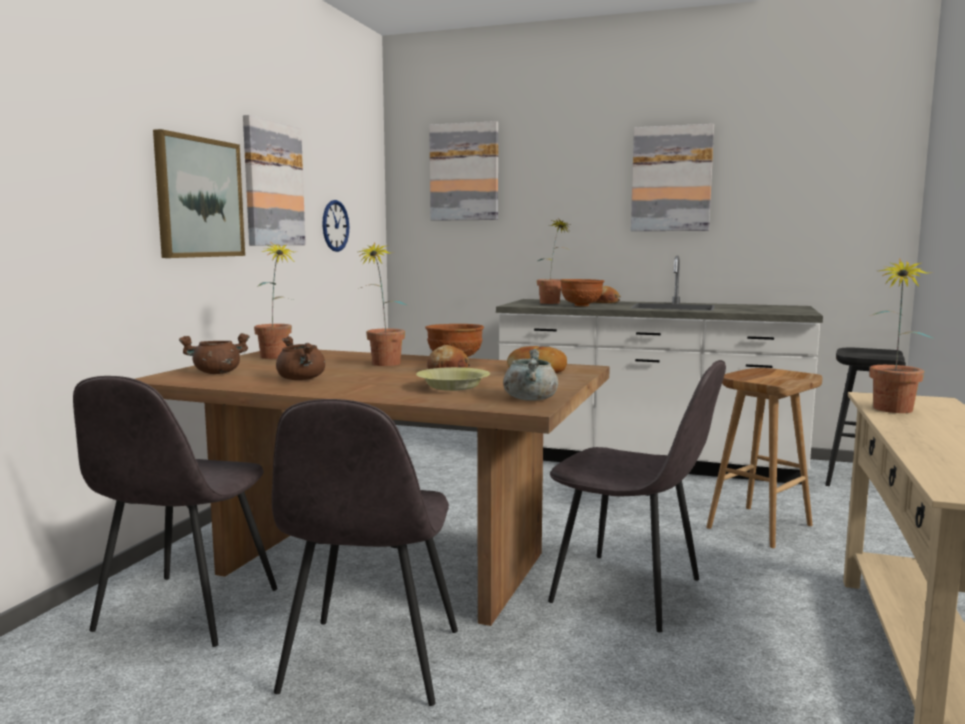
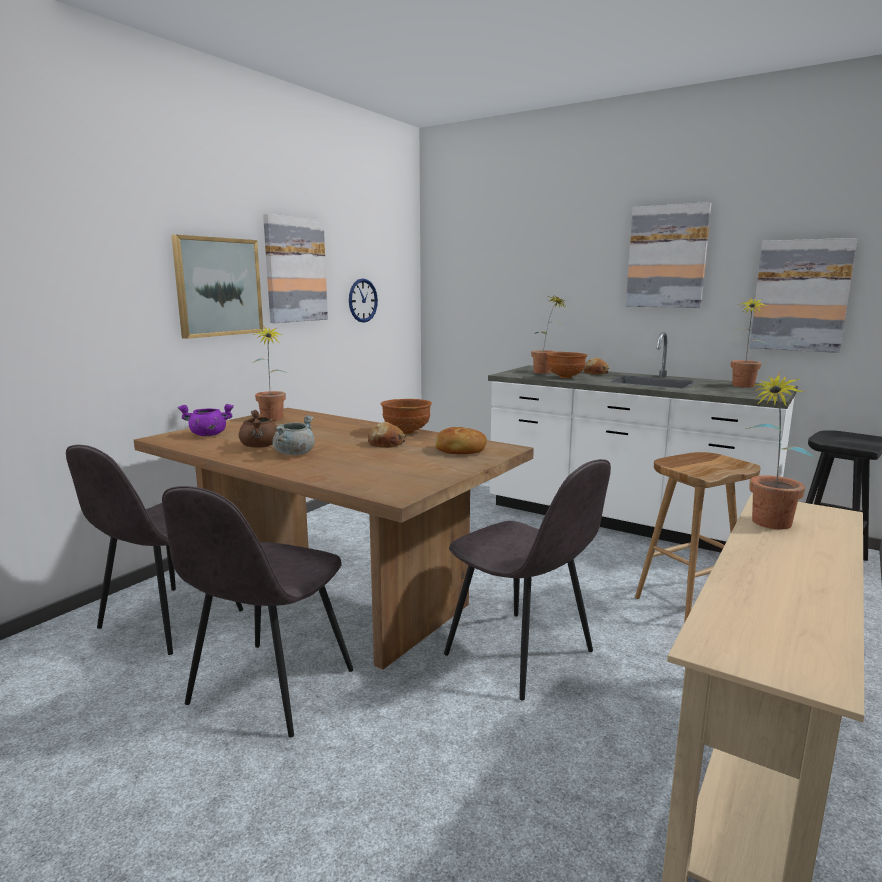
camera: 15 degrees right, 5 degrees up
(217, 373) = (208, 435): brown cooking pot -> purple cooking pot
(383, 365) = (342, 434): potted plant -> potted plant (742, 386)
(453, 387) = (365, 465): yellow bowl -> none
(464, 172) = (483, 250): picture -> picture (800, 296)
(530, 399) = (411, 484): grey cooking pot -> grey cooking pot (294, 453)

